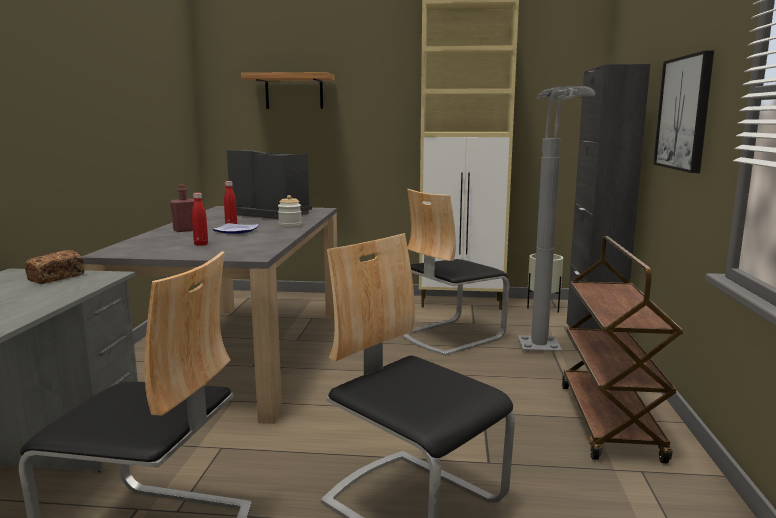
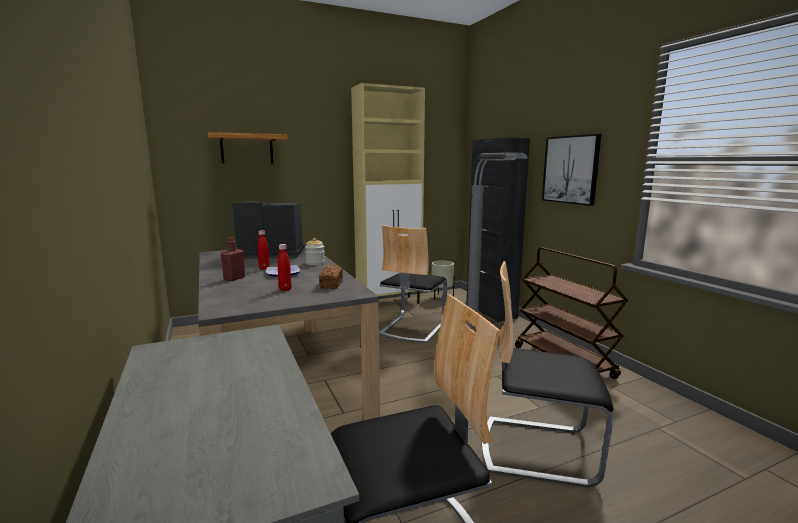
camera: 30 degrees left, 0 degrees up
(56, 278) = (218, 345): bread -> bread (331, 284)

